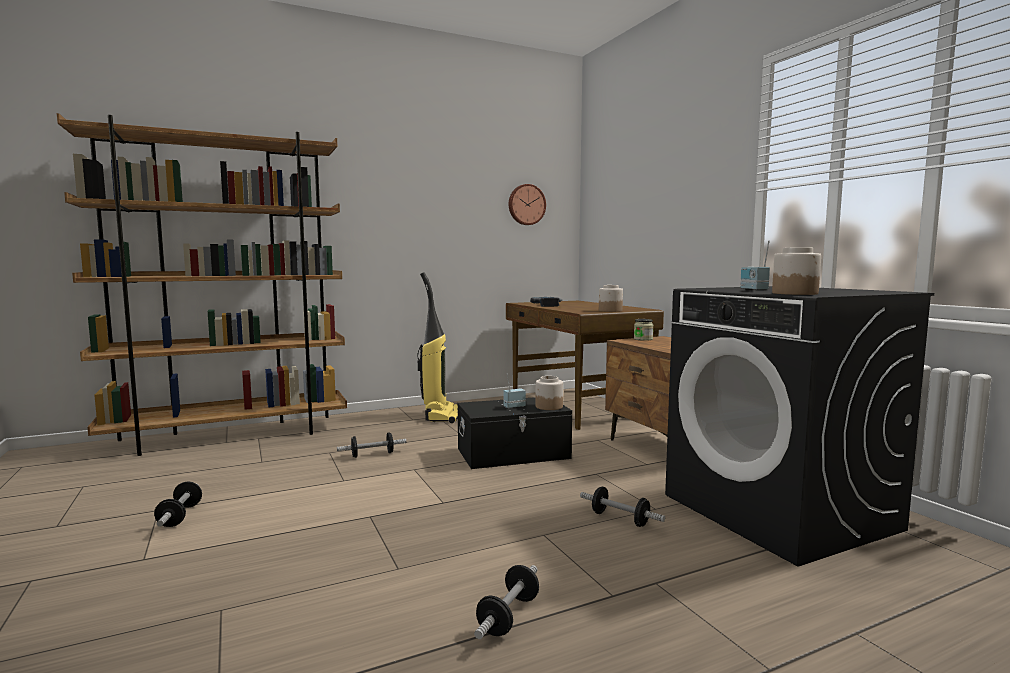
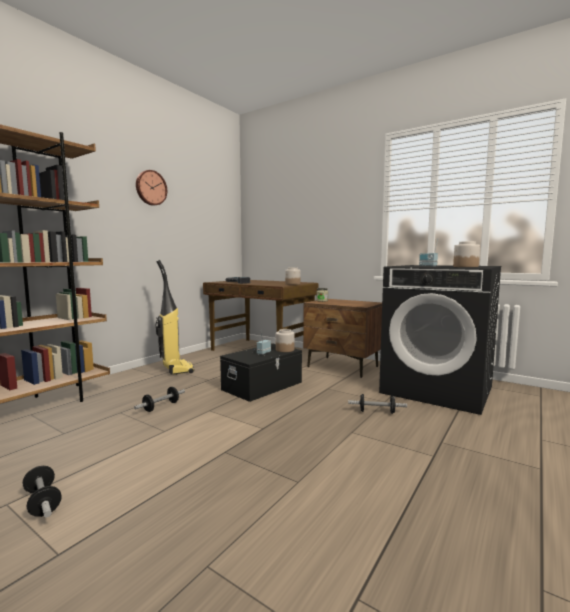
camera: 30 degrees left, 0 degrees up
(508, 616) = (404, 487): dumbbell -> none
(526, 204) = (211, 212): wall clock -> wall clock (150, 188)

